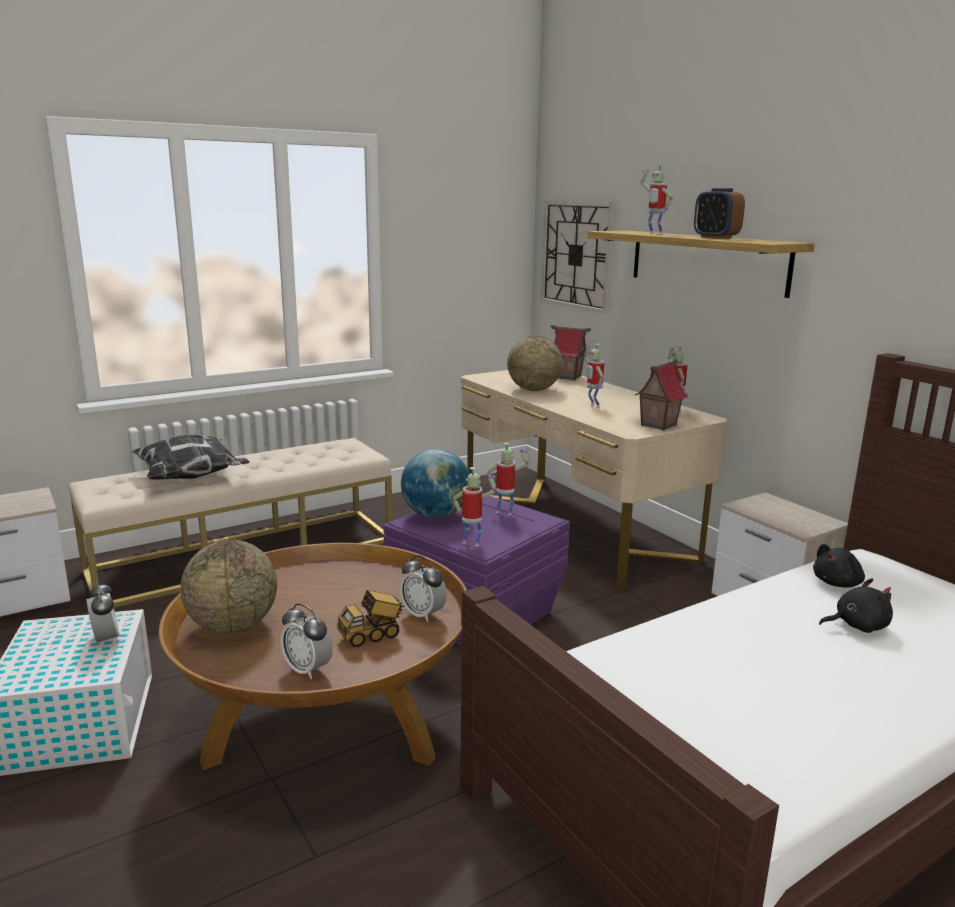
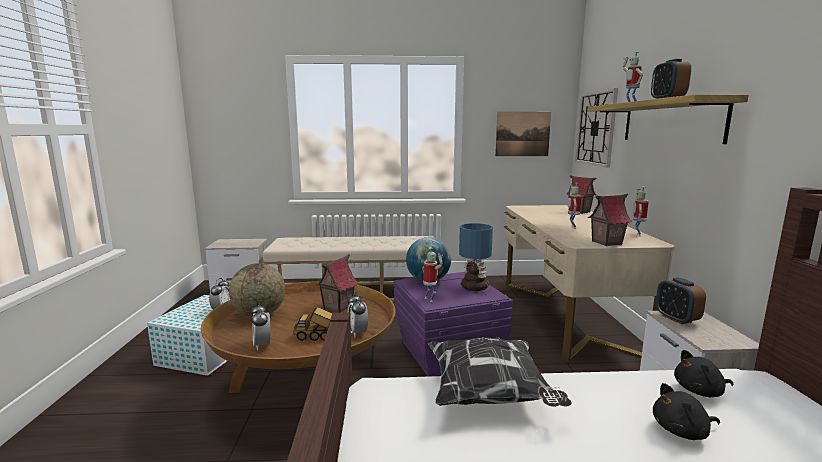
camera: 30 degrees right, 5 degrees down
(192, 478) = (327, 243): pillow -> pillow (490, 395)
(344, 584) = (337, 307): none -> toy house
(466, 261) = (522, 134): none -> picture
(505, 512) = (473, 287): toy robot -> table lamp
(533, 390) = (543, 215): globe -> none
(755, 508) = (676, 318): none -> alarm clock
(857, 626) = (682, 431): black plush toy -> black plush toy turned 150 degrees clockwise

